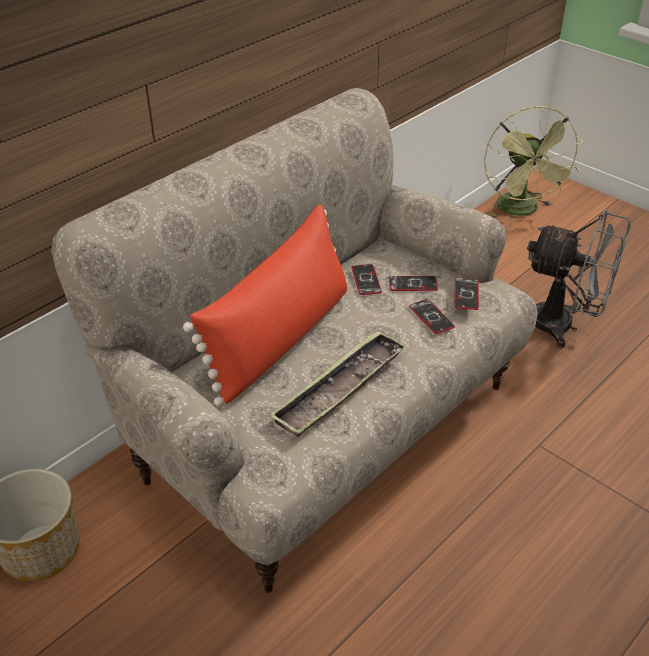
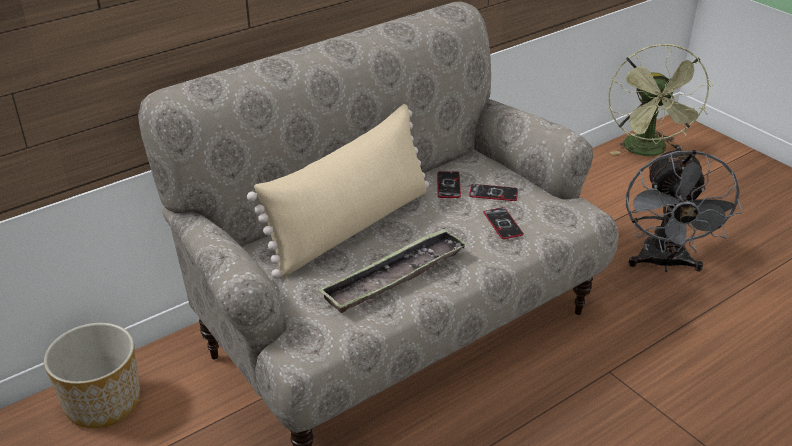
camera: 10 degrees right, 5 degrees down
(280, 338) = (351, 227): red pillow -> beige pillow
(466, 294) = (542, 206): phone -> none
(563, 326) = (664, 263): grey fan -> grey fan turned 60 degrees clockwise

